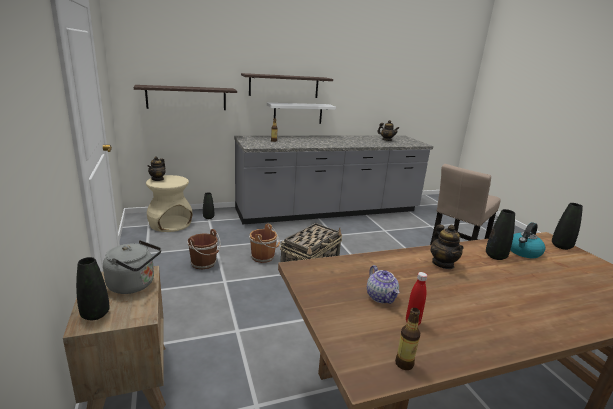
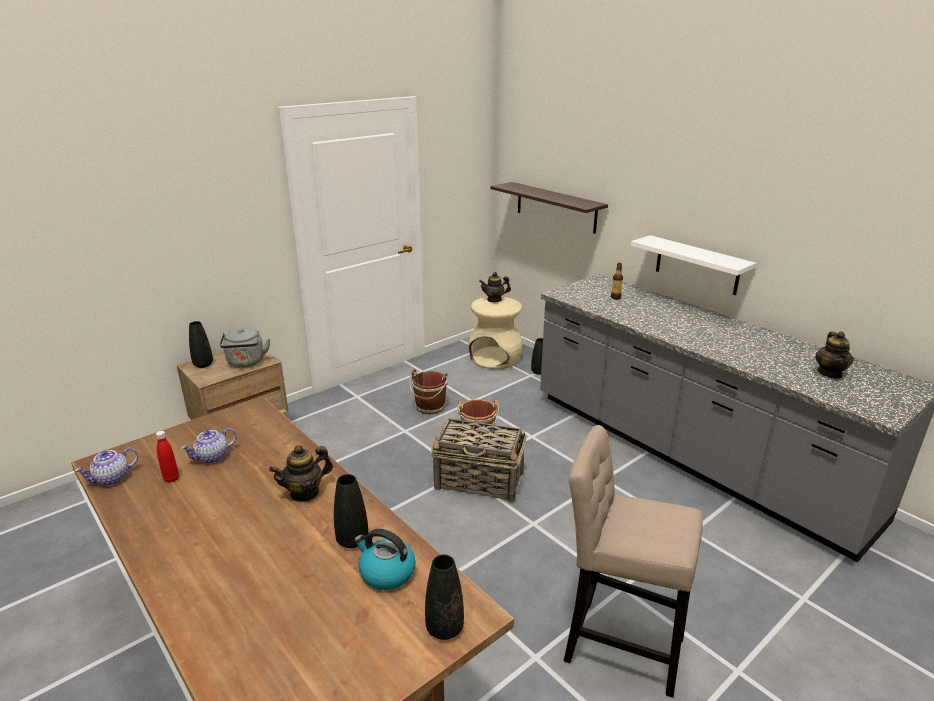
camera: 70 degrees right, 5 degrees up
(284, 86) = (679, 213): shelf -> none
(404, 364) = (112, 479): bottle -> teapot

